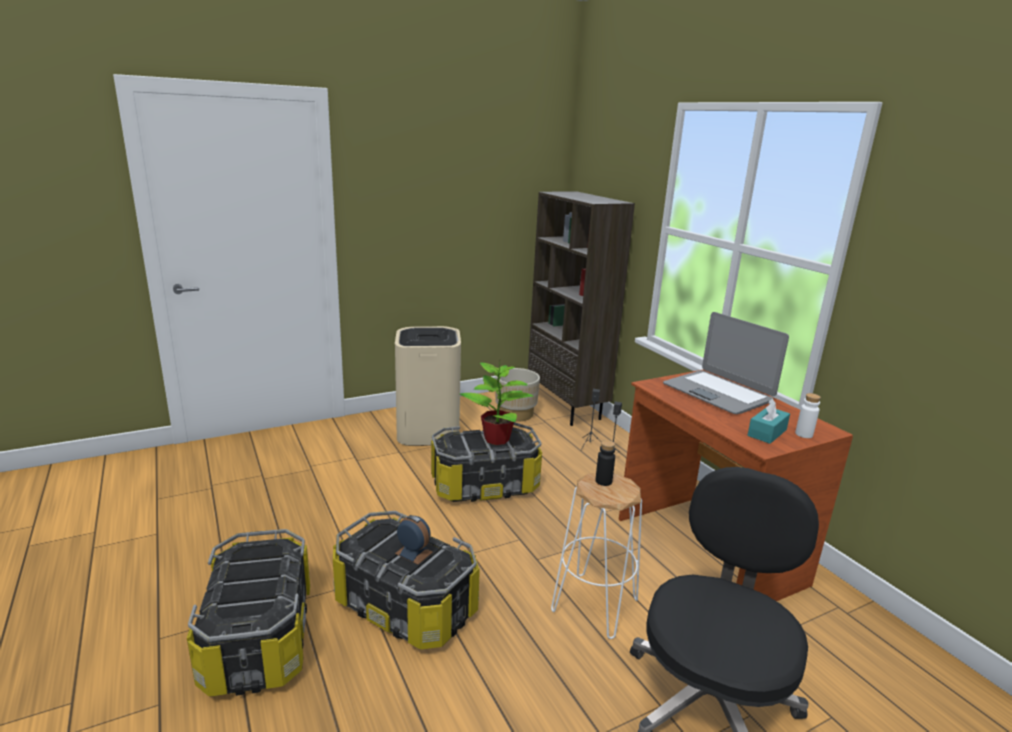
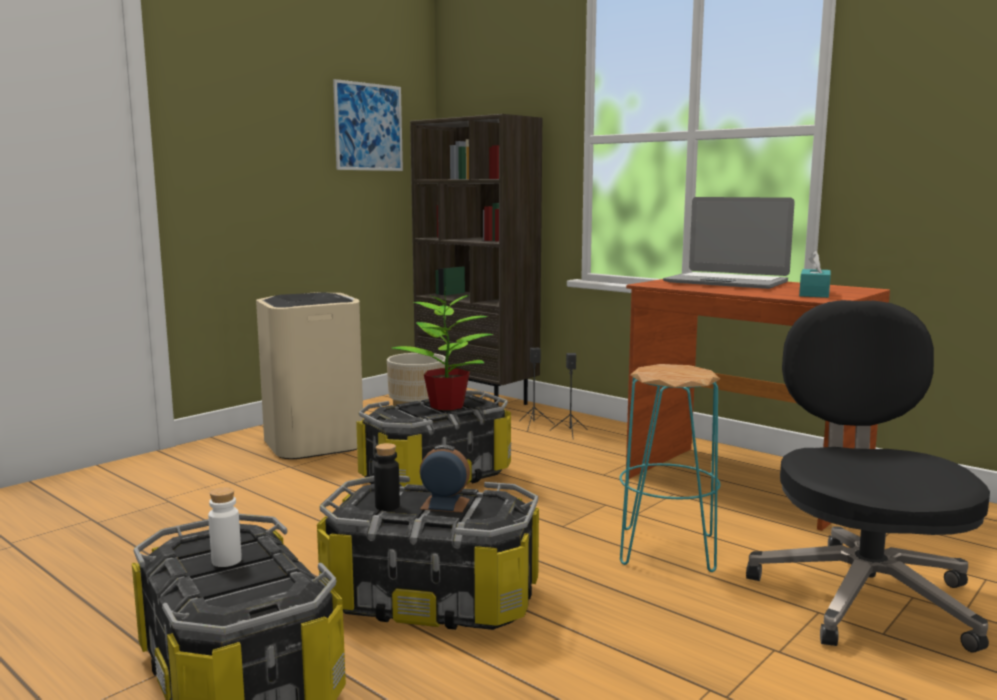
camera: 20 degrees left, 10 degrees down
(507, 194) = (368, 127): none -> picture
(593, 605) = (666, 549): white stool -> turquoise stool
(603, 481) = (663, 369): black bottle -> black bottle (387, 506)
(804, 434) = (848, 292): white bottle -> white bottle (226, 561)

